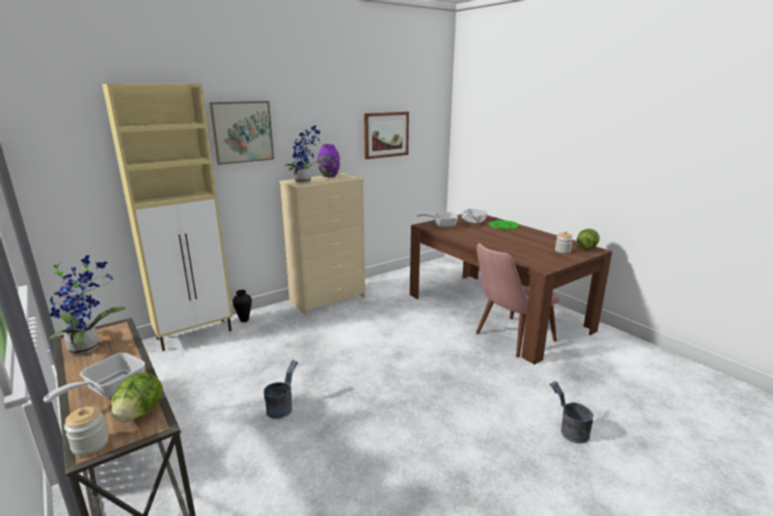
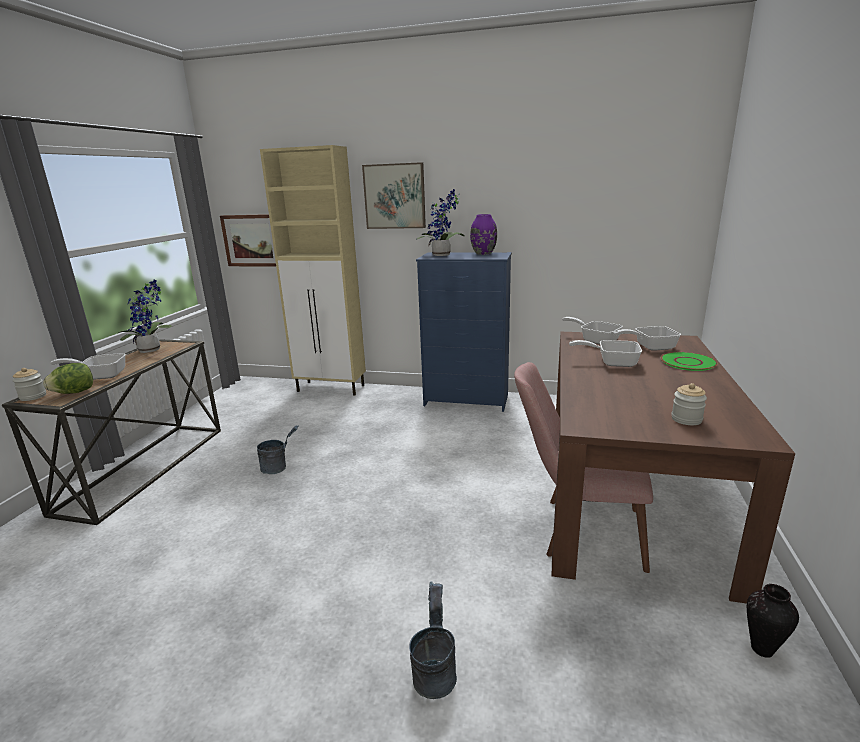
camera: 50 degrees right, 0 degrees up
(244, 320) = (376, 391): vase -> vase (761, 649)
(328, 299) = (467, 400): beige dresser -> blue dresser
(386, 134) = (587, 206): picture -> picture (253, 240)
(477, 235) = (612, 362): none -> frying pan
(586, 248) = (750, 431): lettuce -> none

